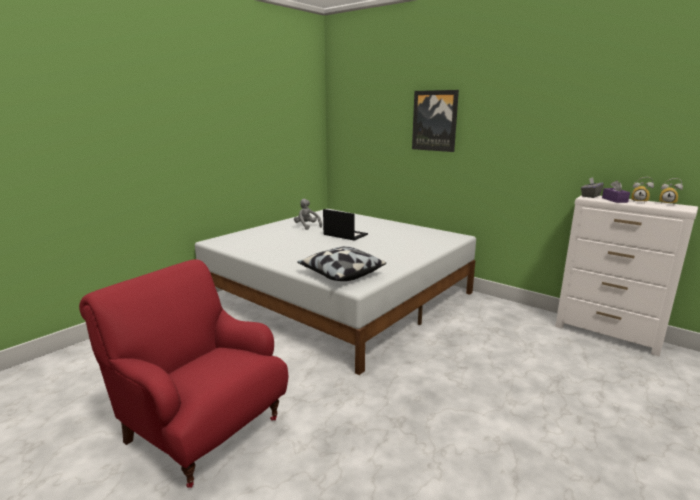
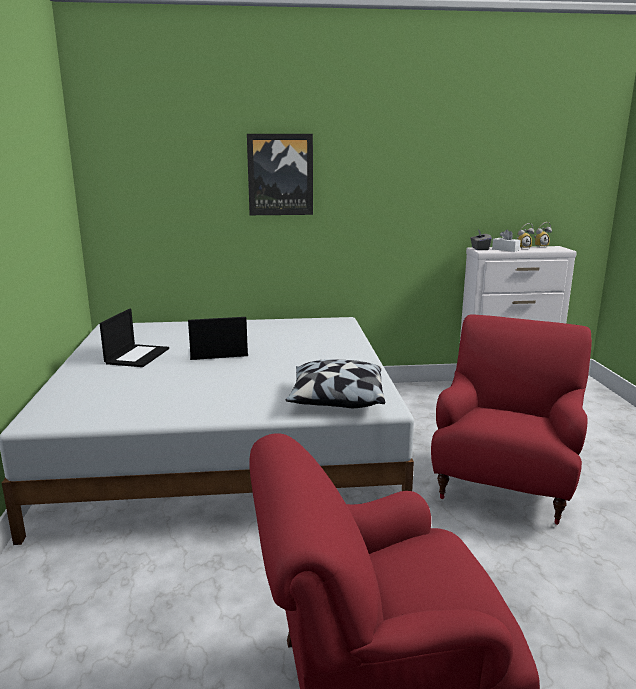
camera: 45 degrees left, 0 degrees up
(307, 226) = (137, 356): grey plush toy -> laptop
(460, 390) = (504, 484): none -> red armchair
(614, 200) = (505, 249): purple tissue box -> white tissue box

